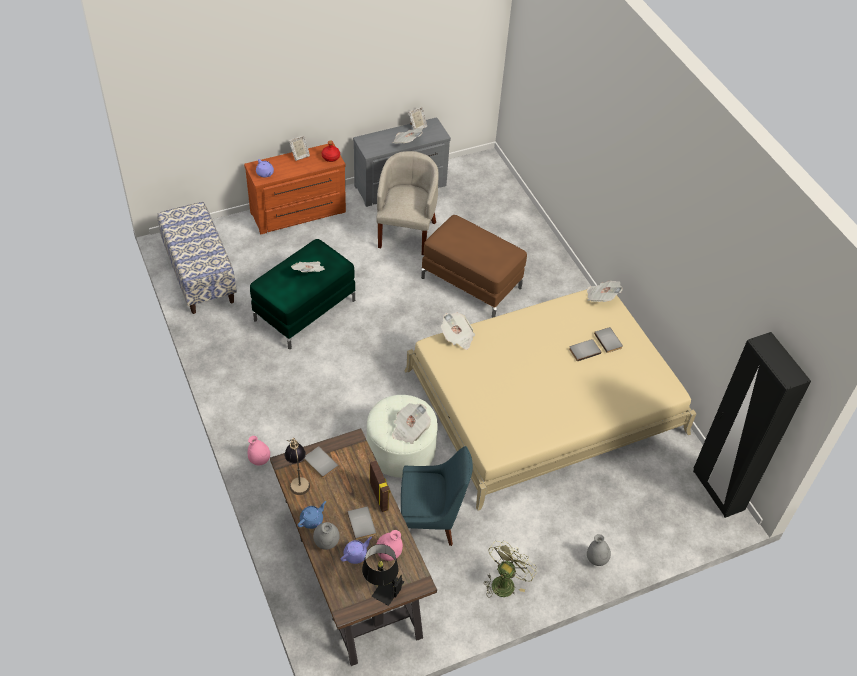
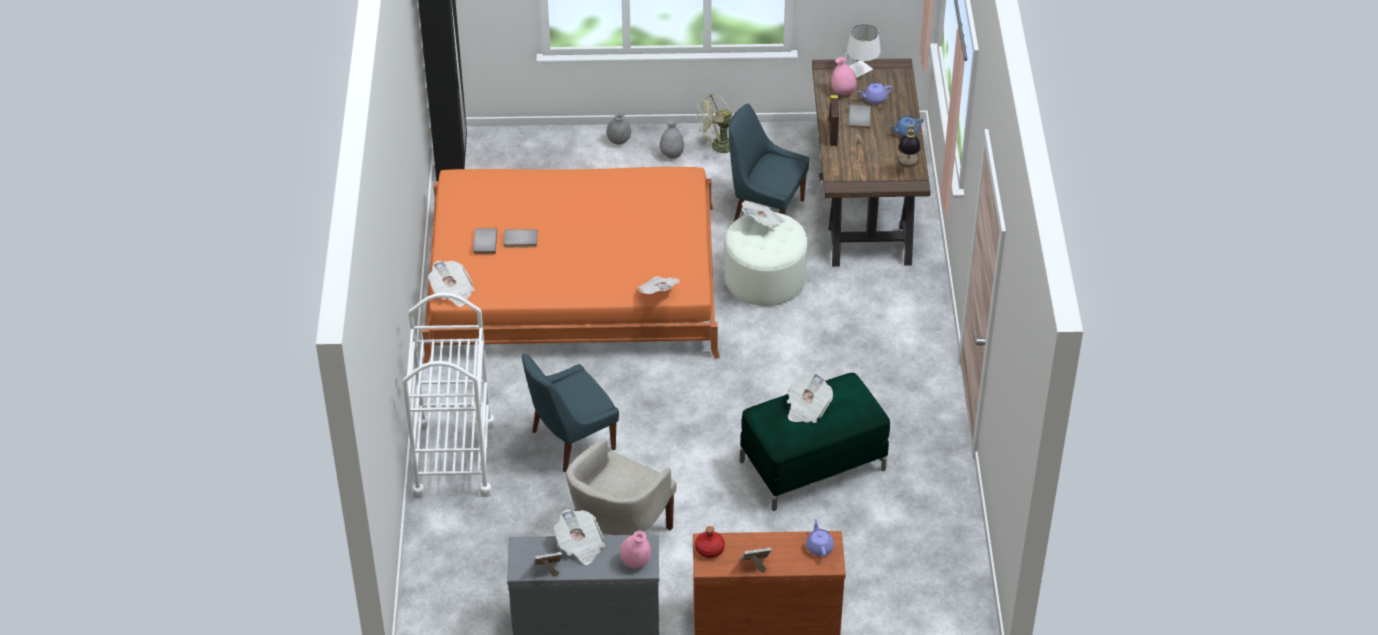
camera: 155 degrees left, 5 degrees down
(199, 274) = (943, 556): bench -> none
(259, 460) = (927, 310): pink vase -> pink vase (635, 562)
(319, 463) = (880, 173): grey book -> none
(326, 542) = (898, 113): grey vase -> grey vase (672, 154)
(381, 585) = (860, 73): black table lamp -> white table lamp
(472, 283) = (570, 441): brown ottoman -> blue chair
(536, 253) = (454, 459): none -> white cart
(544, 402) = (573, 282): beige bed -> orange bed

